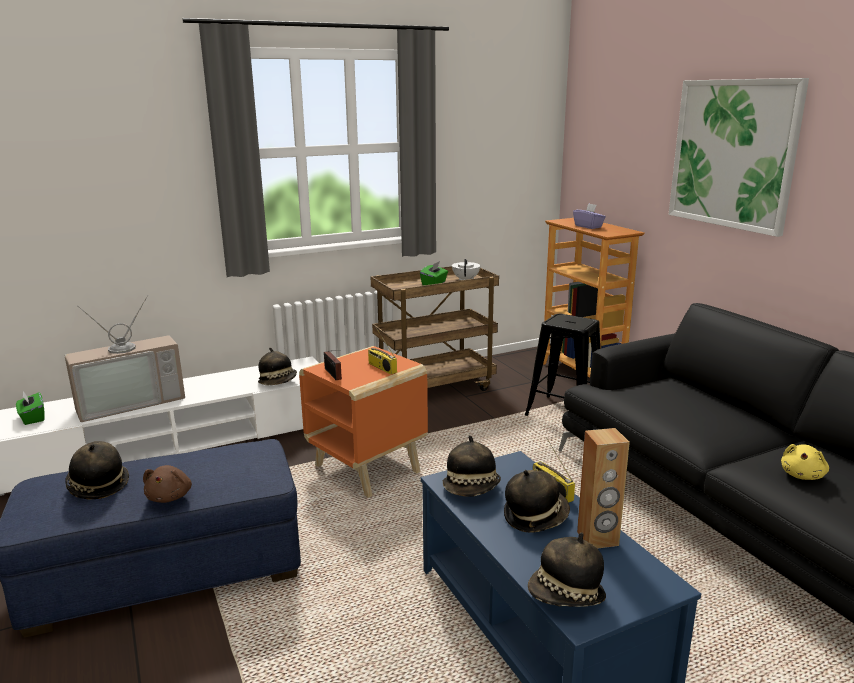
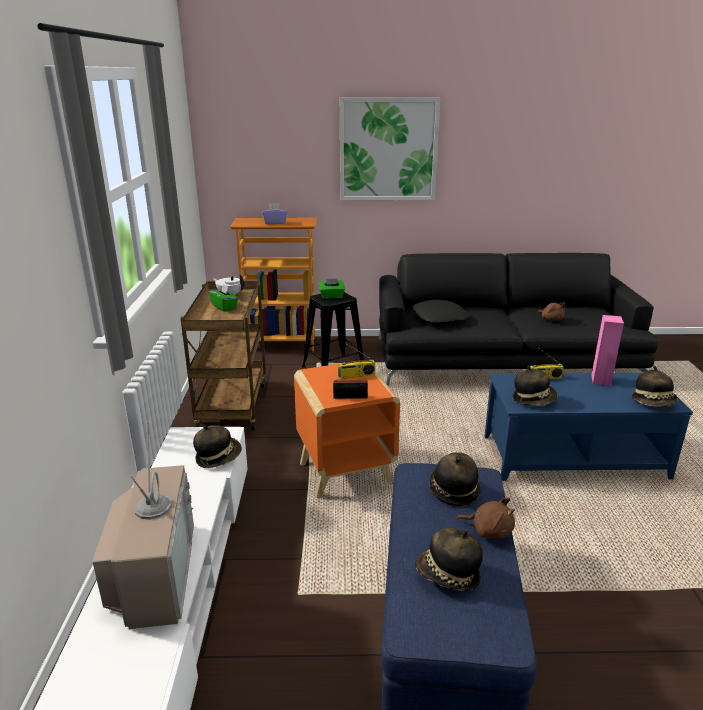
camera: 65 degrees left, 5 degrees up
(32, 418) = (108, 681): green tissue box -> green tissue box (331, 296)
(535, 516) = (573, 390): hat -> hat (453, 490)
(598, 539) = (601, 380): brown speaker -> pink speaker
(661, 396) = (439, 318): none -> black pillow
(802, 475) = (551, 319): yellow plush toy -> brown plush toy

